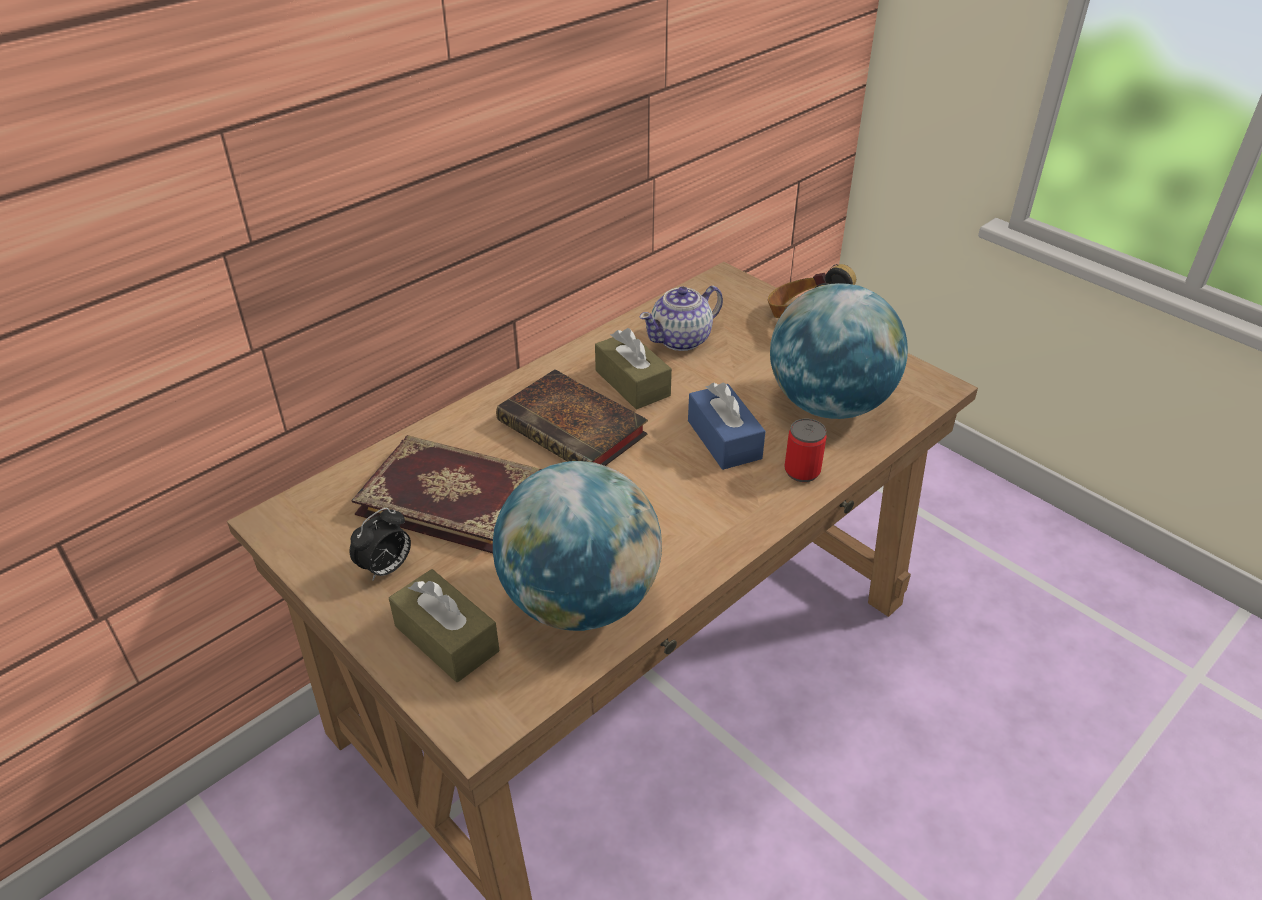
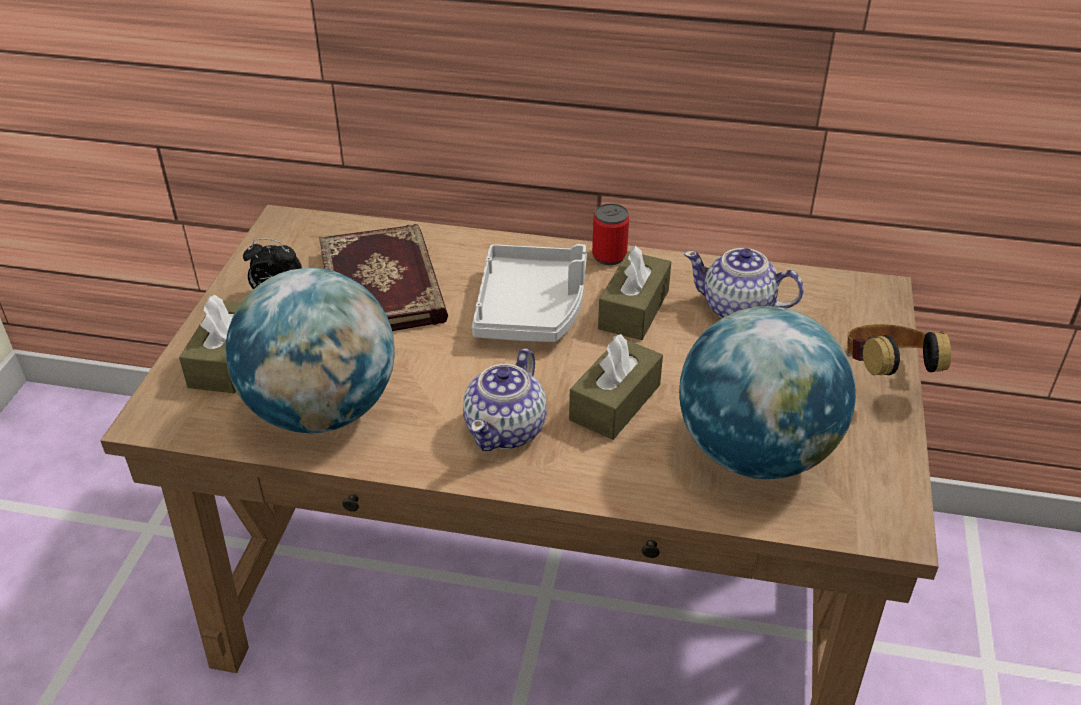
camera: 55 degrees right, 0 degrees up
(576, 429) = (532, 308): book -> grey tray
(703, 505) = (507, 429): none -> teapot
(724, 439) = (615, 402): blue tissue box -> brown tissue box
(802, 471) = (623, 476): can -> can (609, 256)

